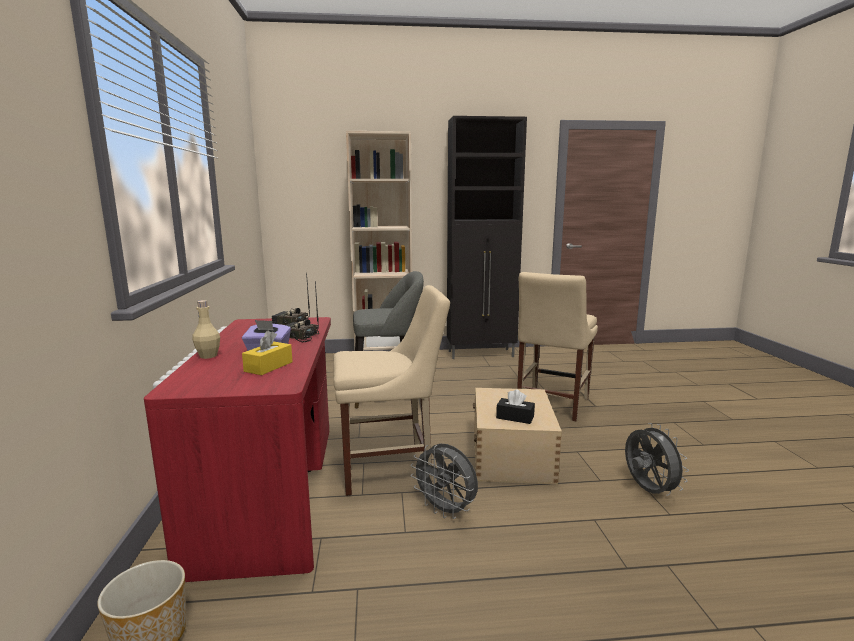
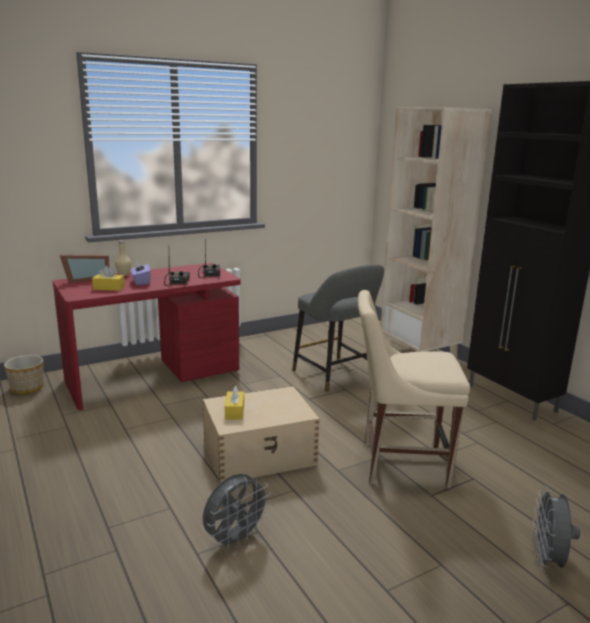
camera: 65 degrees right, 5 degrees up
(187, 377) = (85, 279): none -> picture frame
(391, 469) = (202, 407): beige chair -> none
(446, 511) = (155, 439): grey fan -> grey fan (547, 561)
(515, 417) = (234, 411): black tissue box -> yellow tissue box

